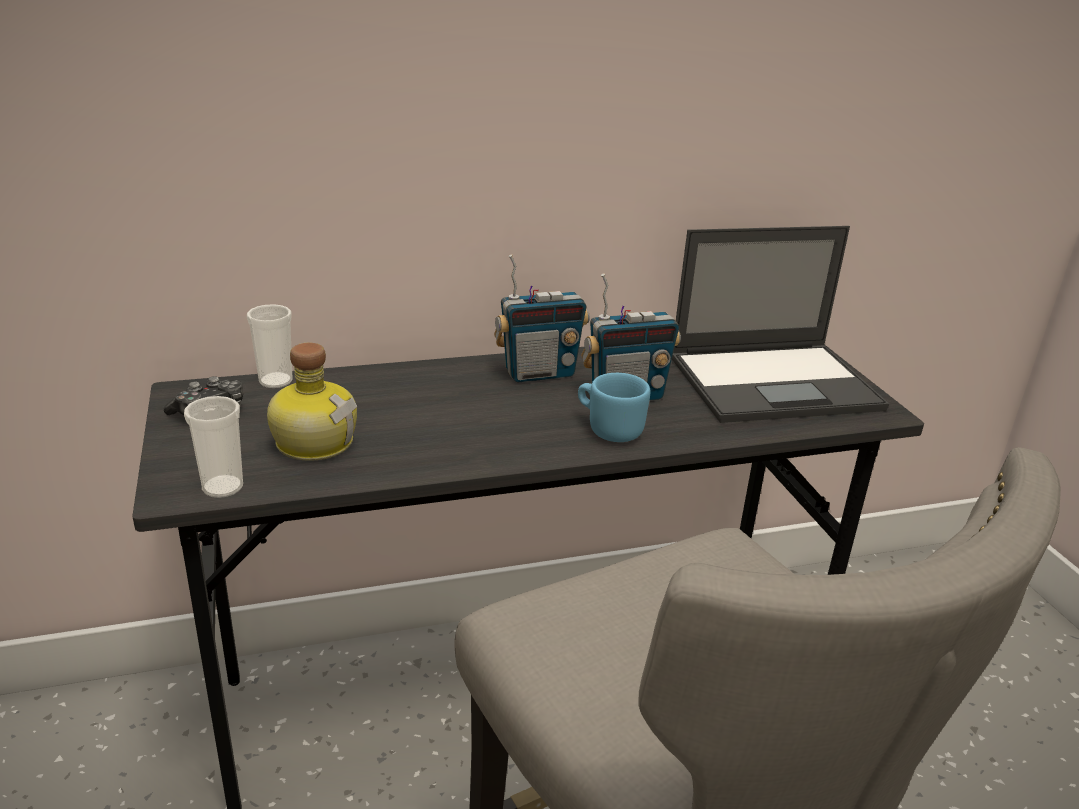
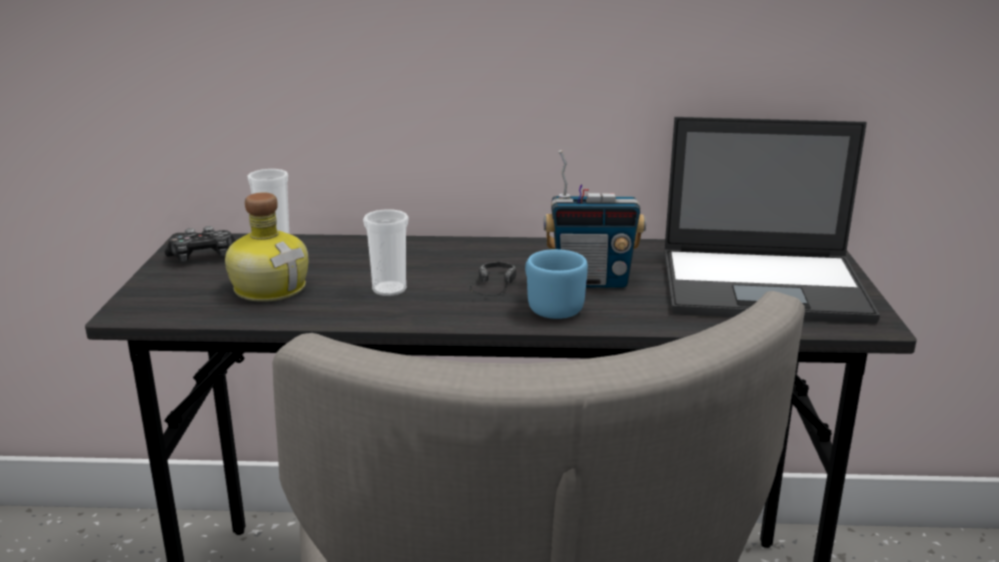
camera: 20 degrees right, 5 degrees down
(222, 487) = (169, 312): cup -> cup (389, 289)
(539, 373) = (518, 255): radio -> none
(544, 418) = (493, 292): none -> headphones

